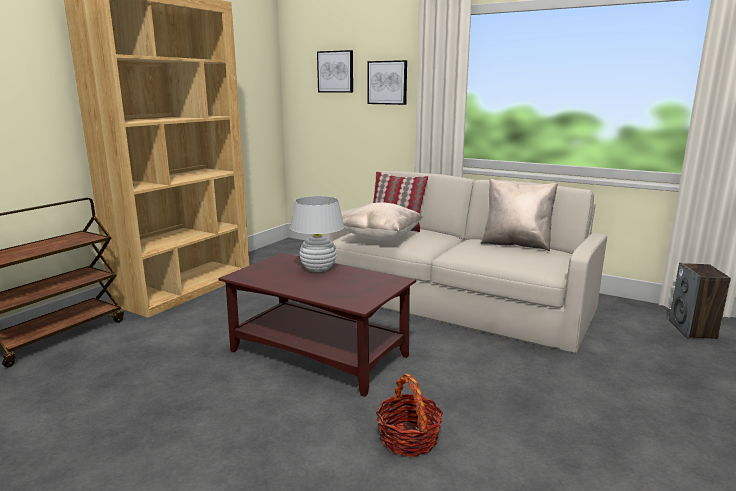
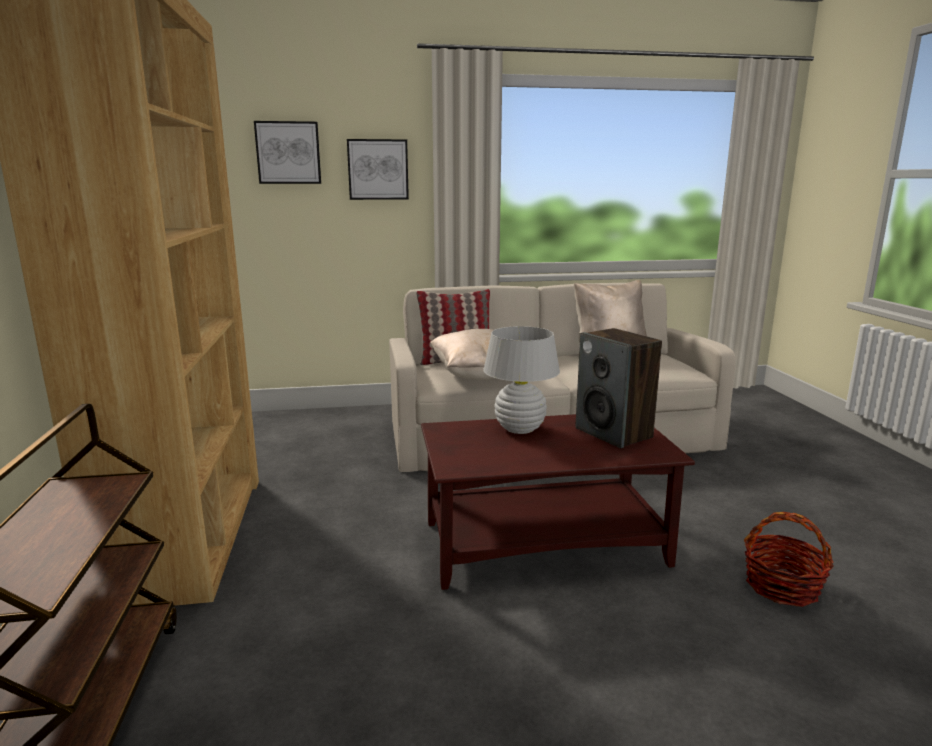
camera: 40 degrees left, 0 degrees up
(692, 330) = (749, 403): speaker -> speaker (614, 433)

